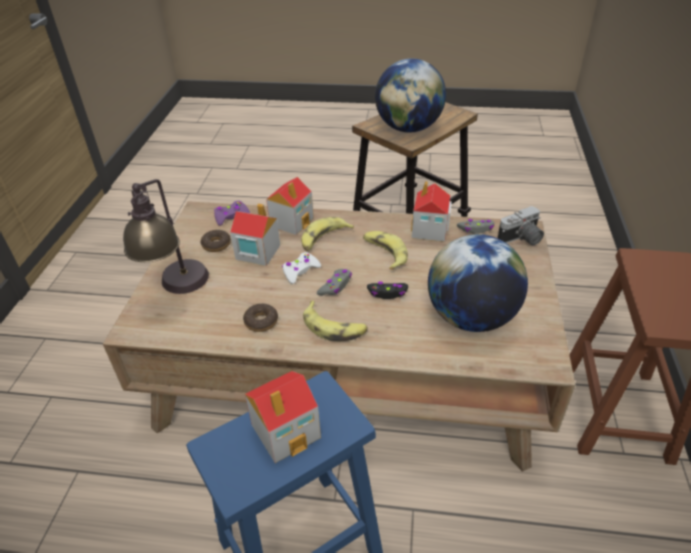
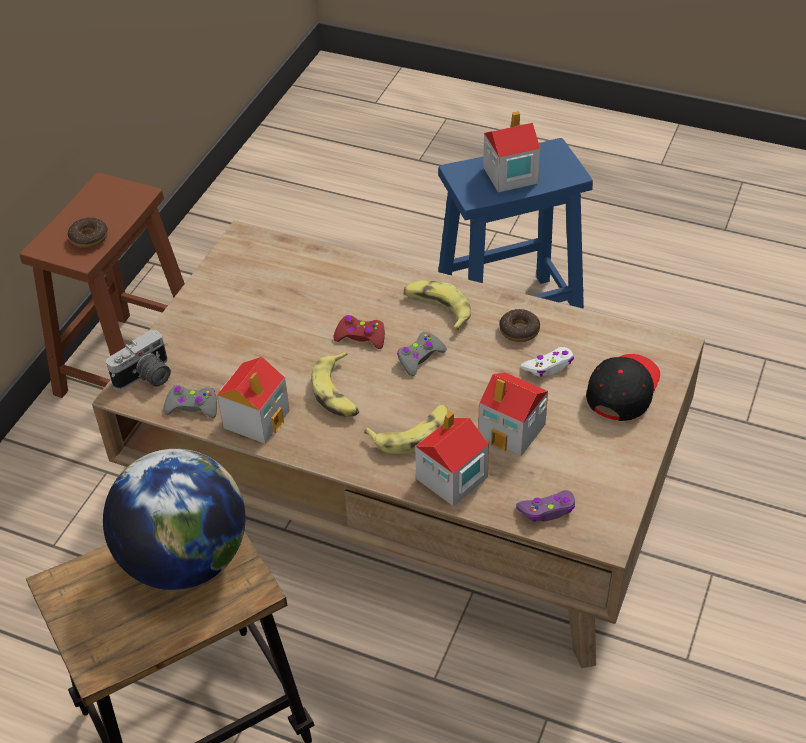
camera: 165 degrees left, 5 degrees up
(178, 290) = (623, 390): table lamp -> black cap
(216, 244) = (572, 456): donut -> donut (89, 238)
(300, 271) = (459, 387): white game controller -> white game controller (549, 366)
(387, 293) = (361, 337): black game controller -> red game controller
(471, 317) = (284, 293): globe -> none
(521, 239) = (146, 378): camera -> camera turned 150 degrees clockwise

